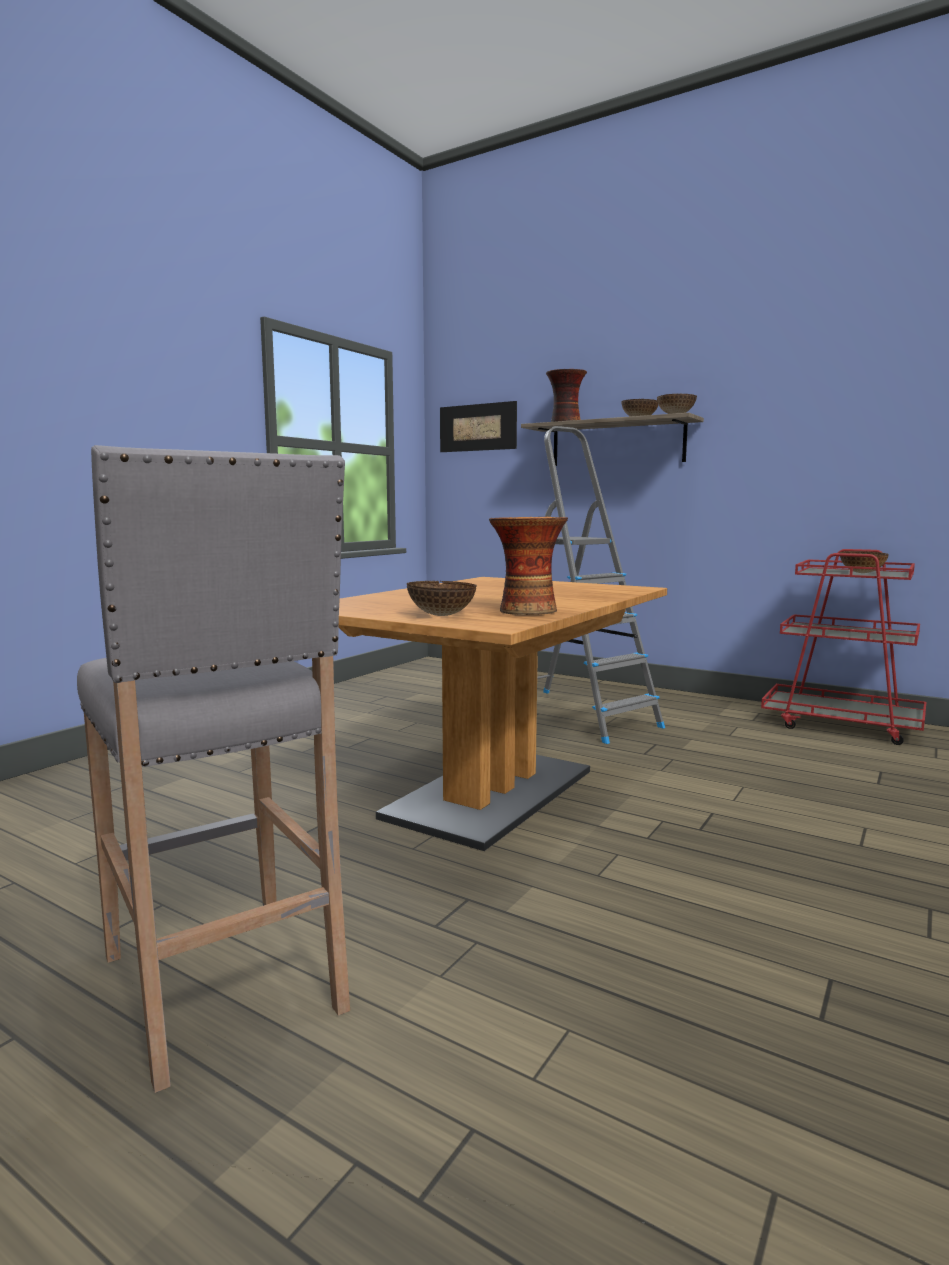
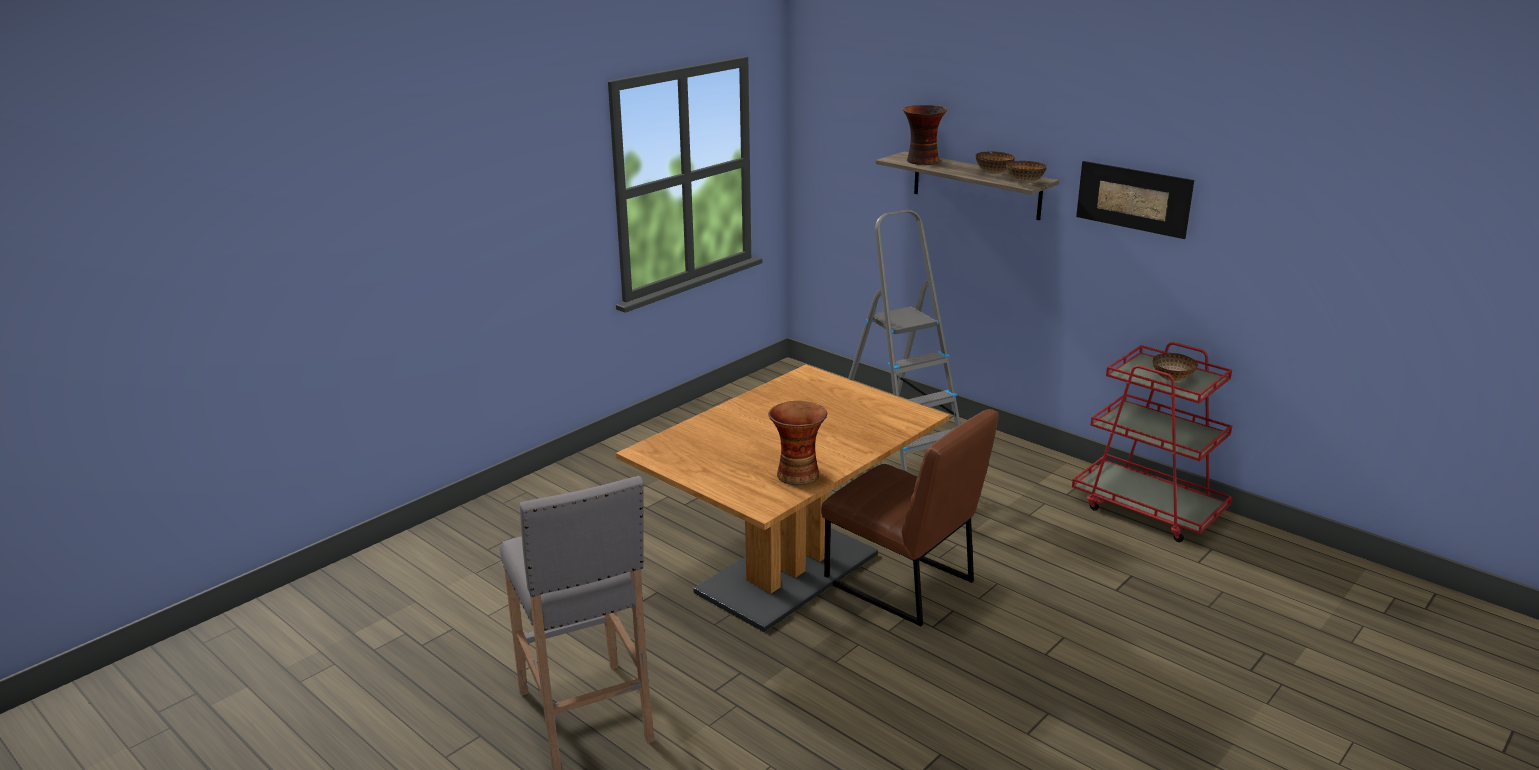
camera: 10 degrees right, 15 degrees up
(442, 615) = (732, 481): bowl -> none
(477, 427) = (840, 134): picture -> picture (1133, 198)
(634, 793) = (902, 583): none -> brown chair

